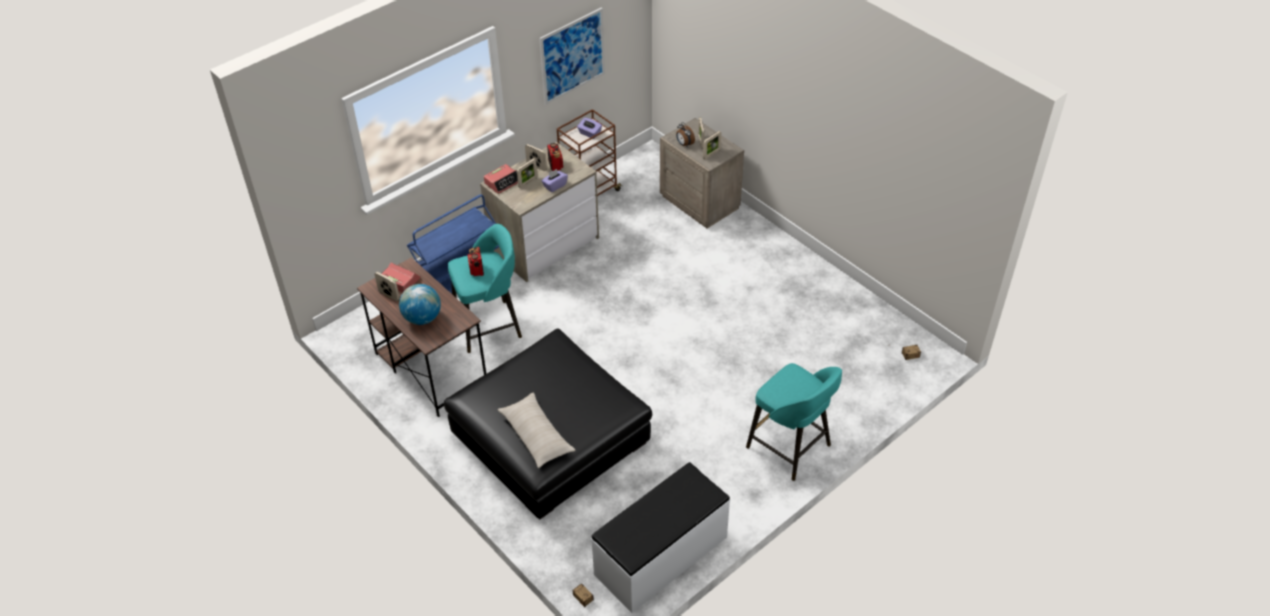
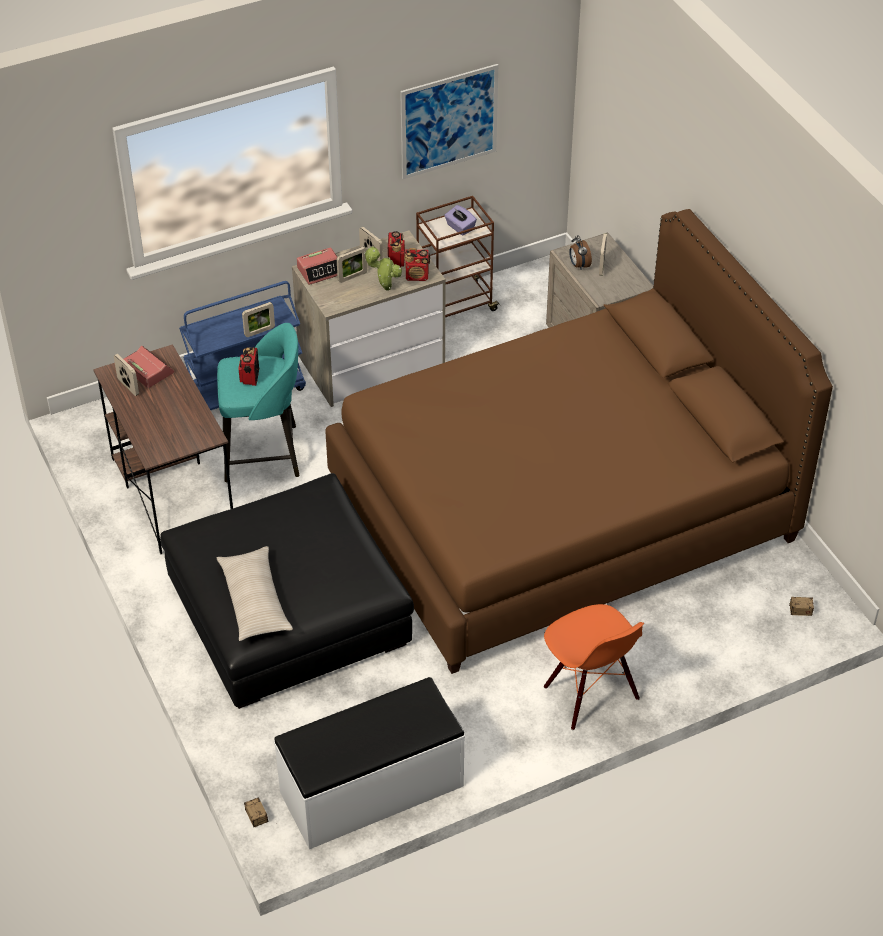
camera: 15 degrees right, 0 degrees up
(422, 318) = (158, 423): globe -> none
(555, 186) = (385, 288): purple tissue box -> potted plant
(575, 173) = (417, 276): none -> radio
(711, 154) = (609, 285): picture frame -> picture frame (259, 331)
(719, 321) = (561, 511): none -> brown bed
(790, 448) = (590, 694): turquoise stool -> orange chair

